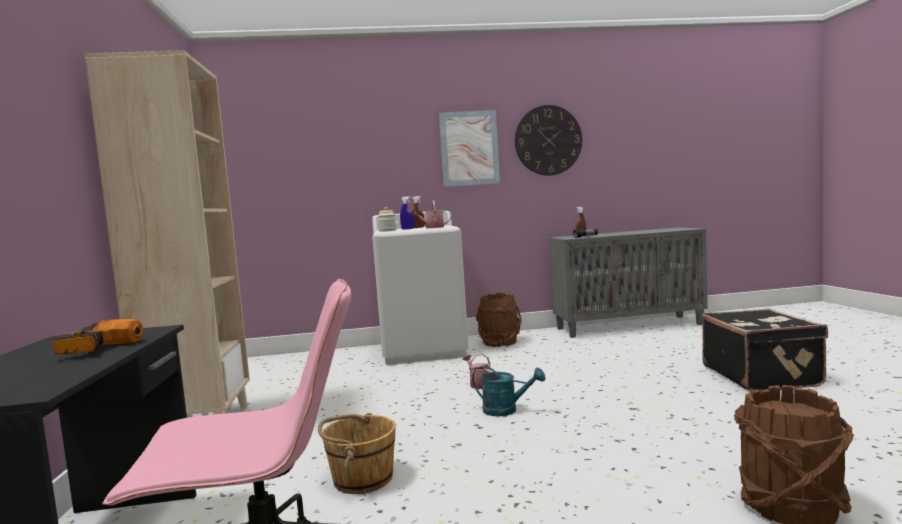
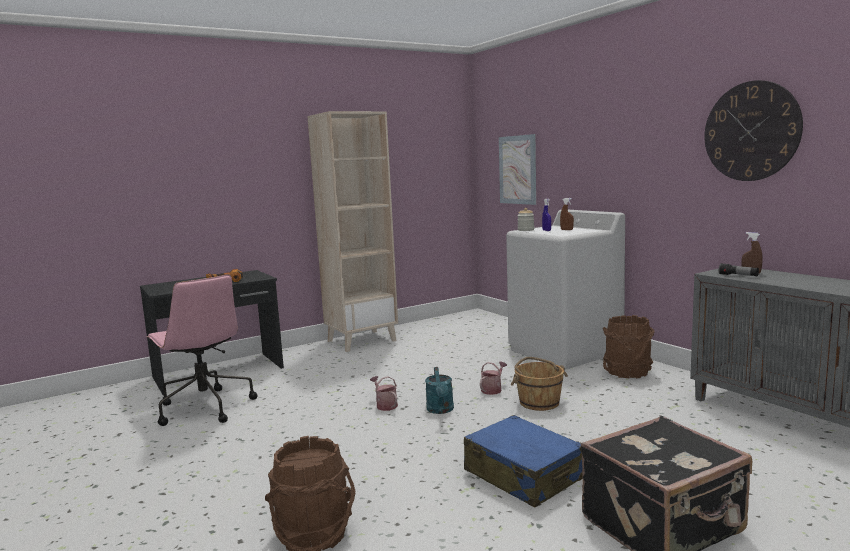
camera: 65 degrees right, 5 degrees up
(362, 478) = (312, 395): brown bucket -> brown bucket (539, 402)
(431, 227) = (553, 233): watering can -> watering can (385, 405)
(469, 148) = (654, 142): picture -> picture (517, 170)
(674, 399) = (523, 475): none -> blue suitcase

